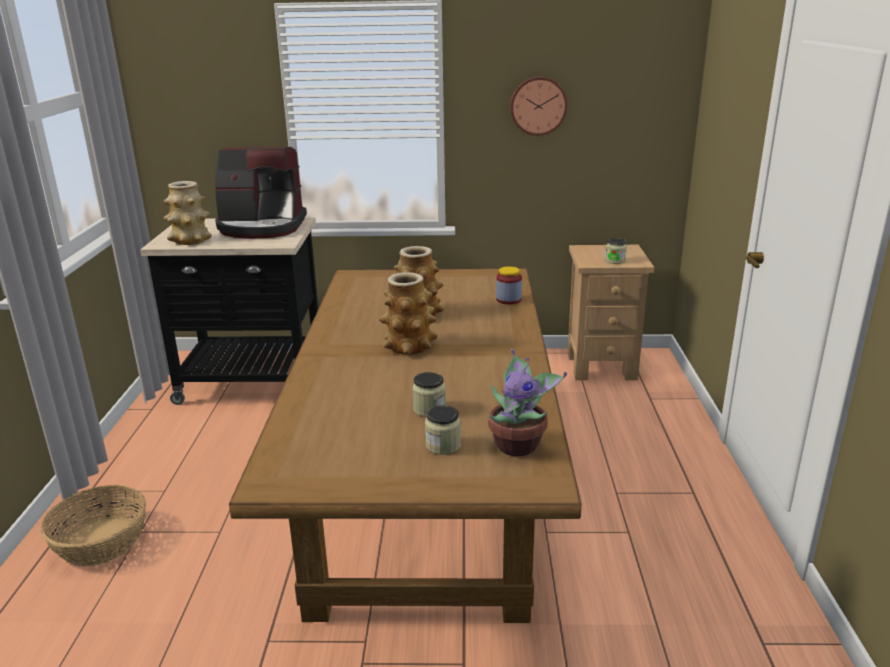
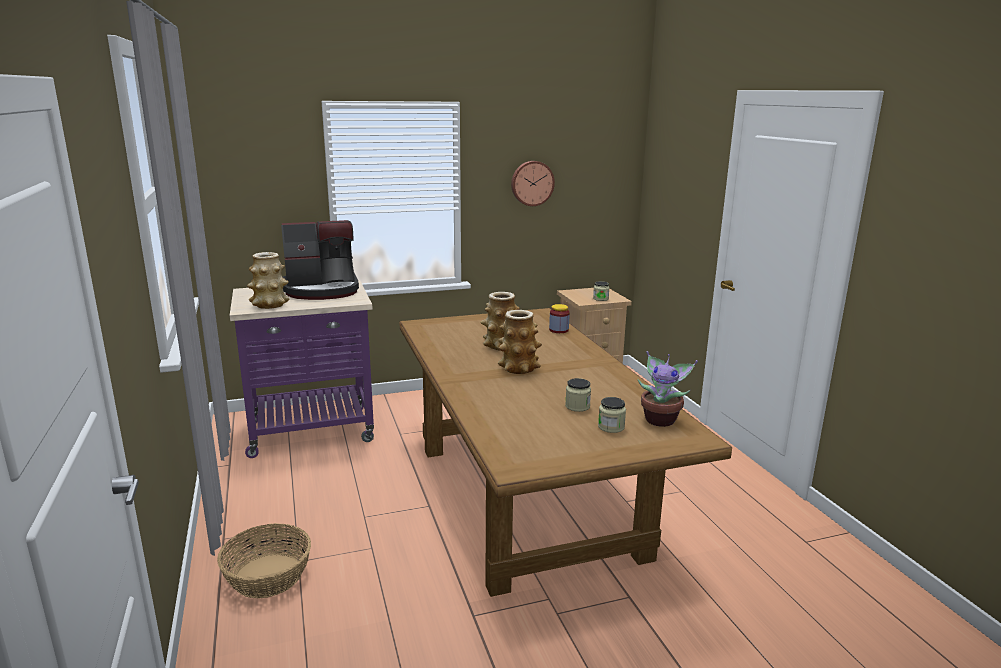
camera: 20 degrees left, 5 degrees down
(253, 383) = (311, 431): black cart -> purple cart

